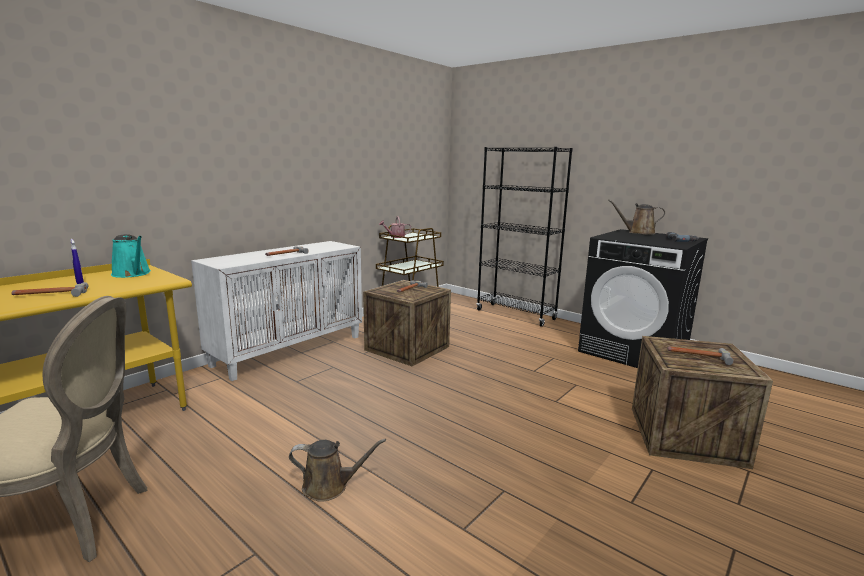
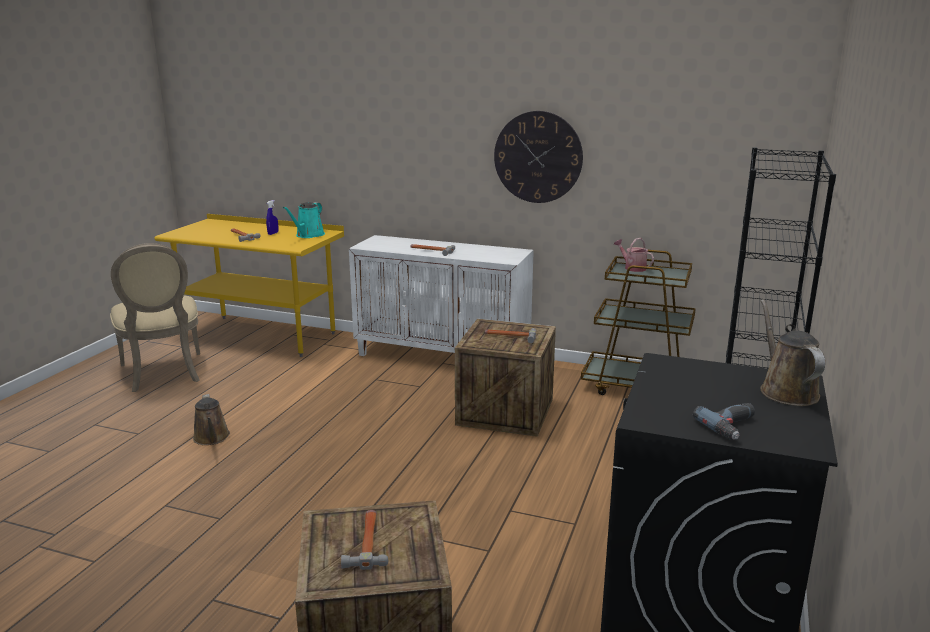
camera: 70 degrees right, 5 degrees up
(326, 168) = (538, 157): none -> wall clock

